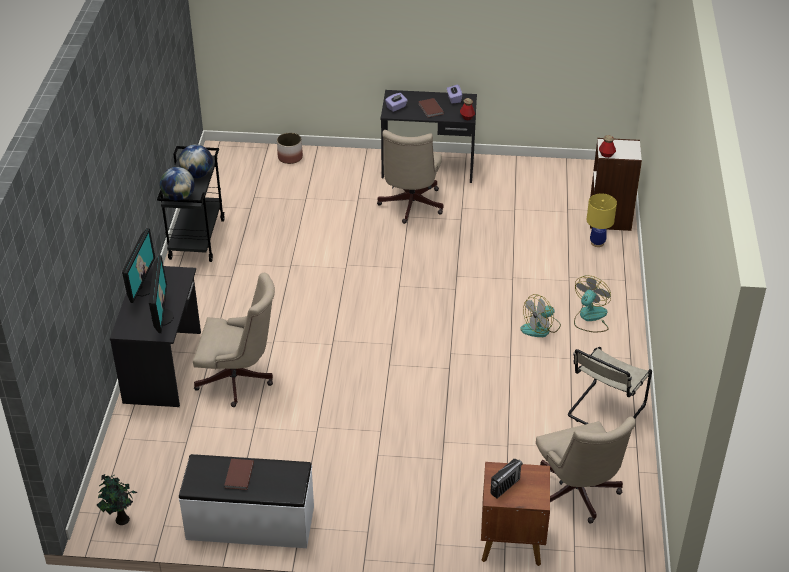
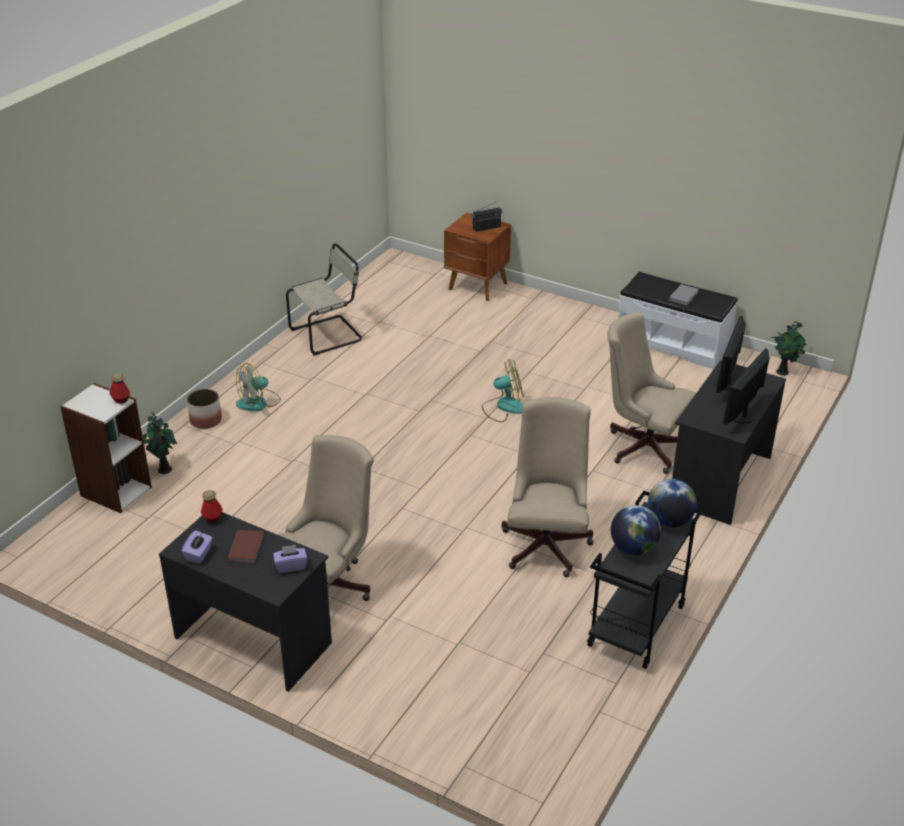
camera: 155 degrees left, 5 degrees down
(238, 475) = (684, 296): brown book -> grey book
(290, 157) = (438, 731): planter -> planter (205, 420)
(541, 328) = (313, 407): fan -> fan (503, 407)
(578, 495) = (404, 296): beige office chair -> beige office chair (547, 542)
(597, 243) = (163, 469): yellow table lamp -> potted plant

